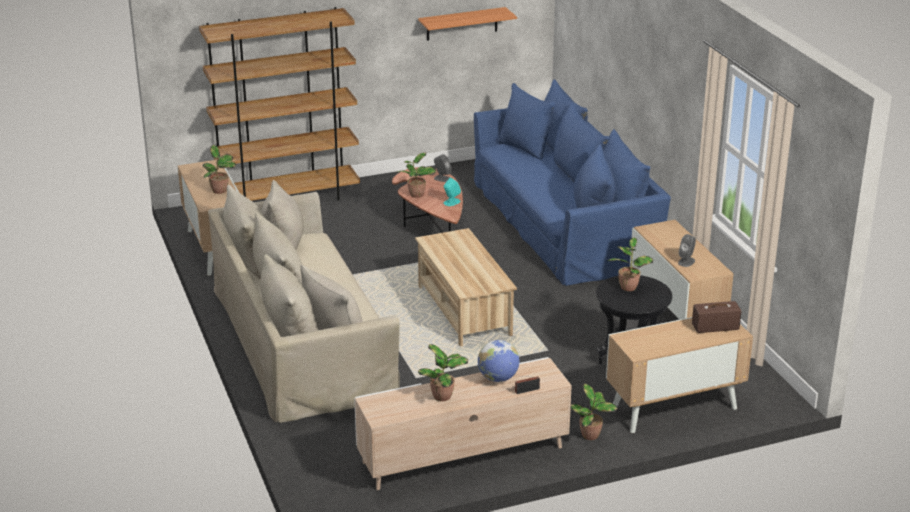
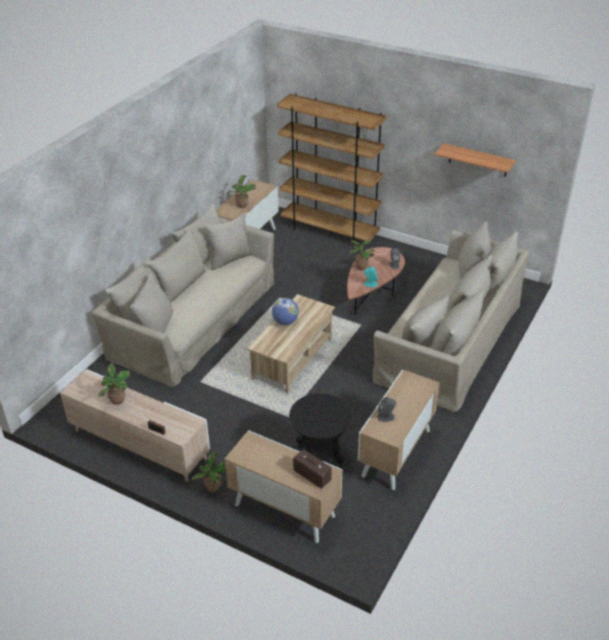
camera: 50 degrees right, 10 degrees up
(498, 378) = (159, 411): globe -> globe (285, 322)
(563, 222) = (449, 339): blue sofa -> beige sofa
(628, 286) = (325, 408): potted plant -> none

